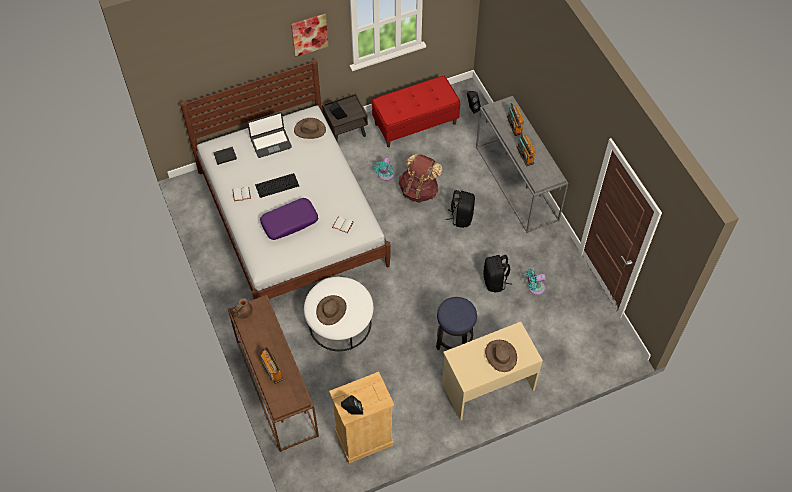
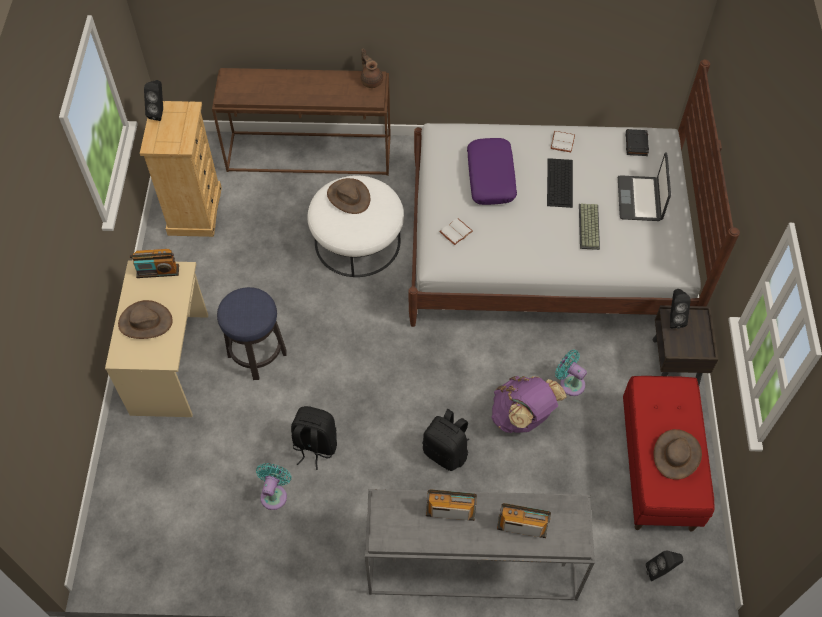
camera: 115 degrees right, 0 degrees up
(273, 370) = (279, 84): radio -> radio (158, 271)
(305, 160) = (590, 227): none -> keyboard
(309, 34) = (759, 195): picture -> none
(310, 130) = (646, 252): brown hat -> brown hat (676, 454)
(419, 190) = (522, 417): brown backpack -> purple backpack

